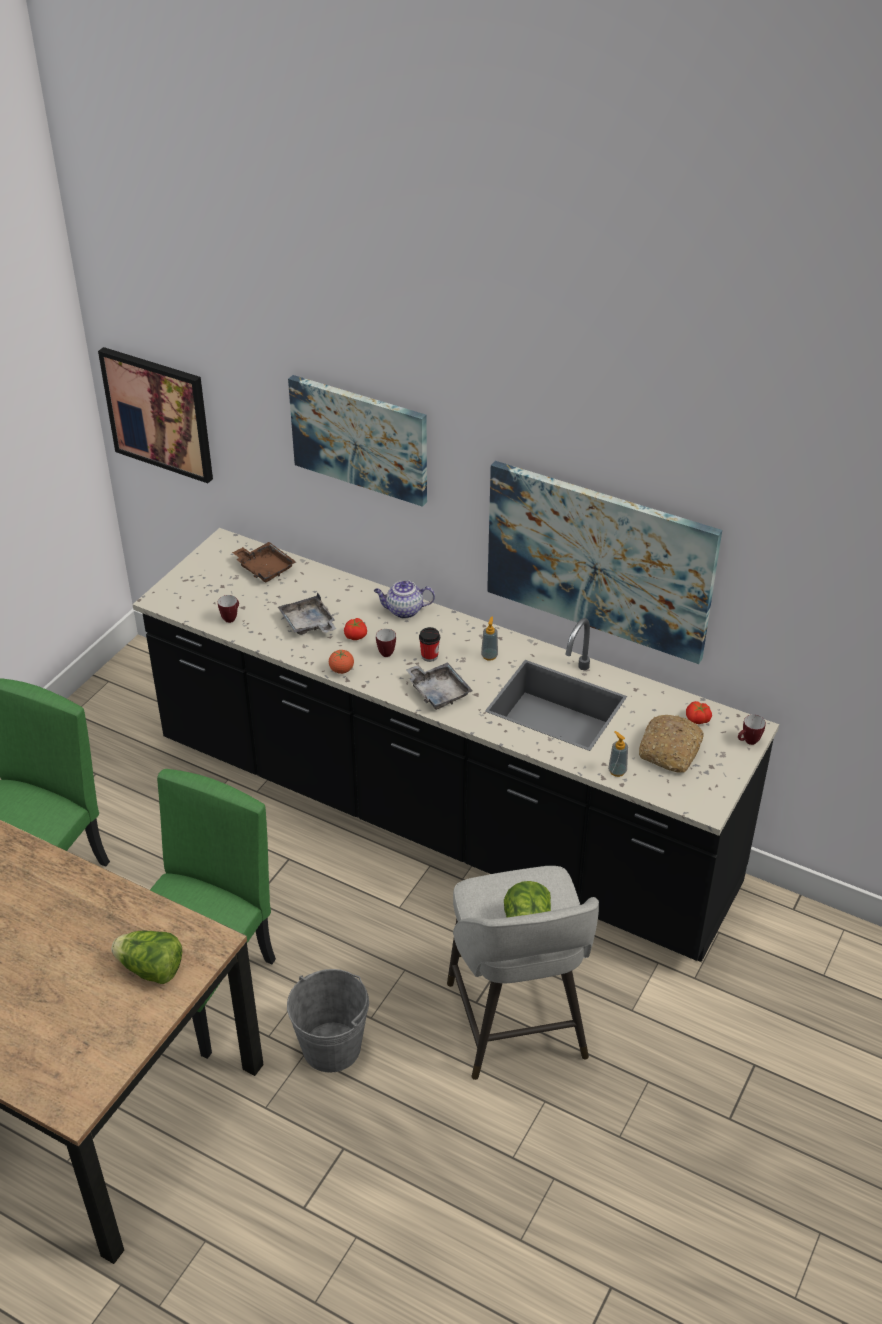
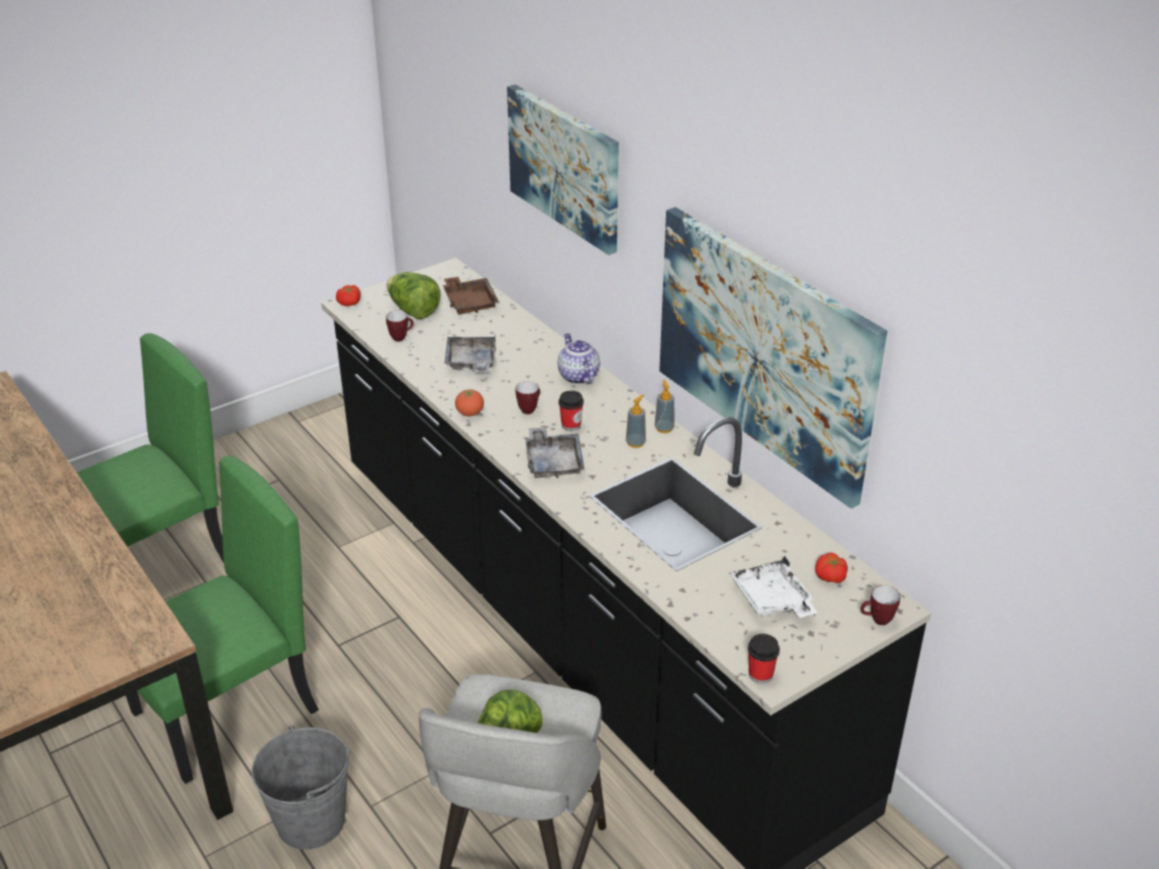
camera: 25 degrees right, 5 degrees down
(151, 969) = (80, 645): lettuce -> lettuce (413, 311)
(159, 413) = (419, 123): picture -> none
(356, 635) = (510, 386): tomato -> tomato (350, 303)
(403, 611) = (577, 376): teapot -> teapot turned 45 degrees clockwise
(617, 771) = (692, 602): soap dispenser -> soap dispenser (664, 428)
(670, 751) = (772, 600): bread -> white tray
(698, 809) = (760, 675): none -> cup

